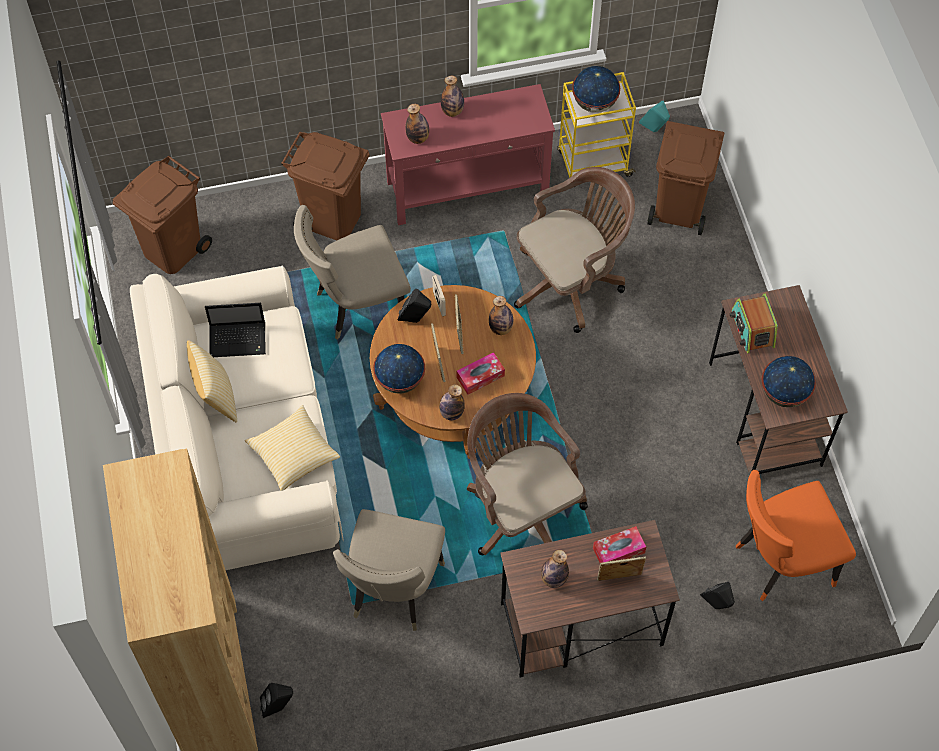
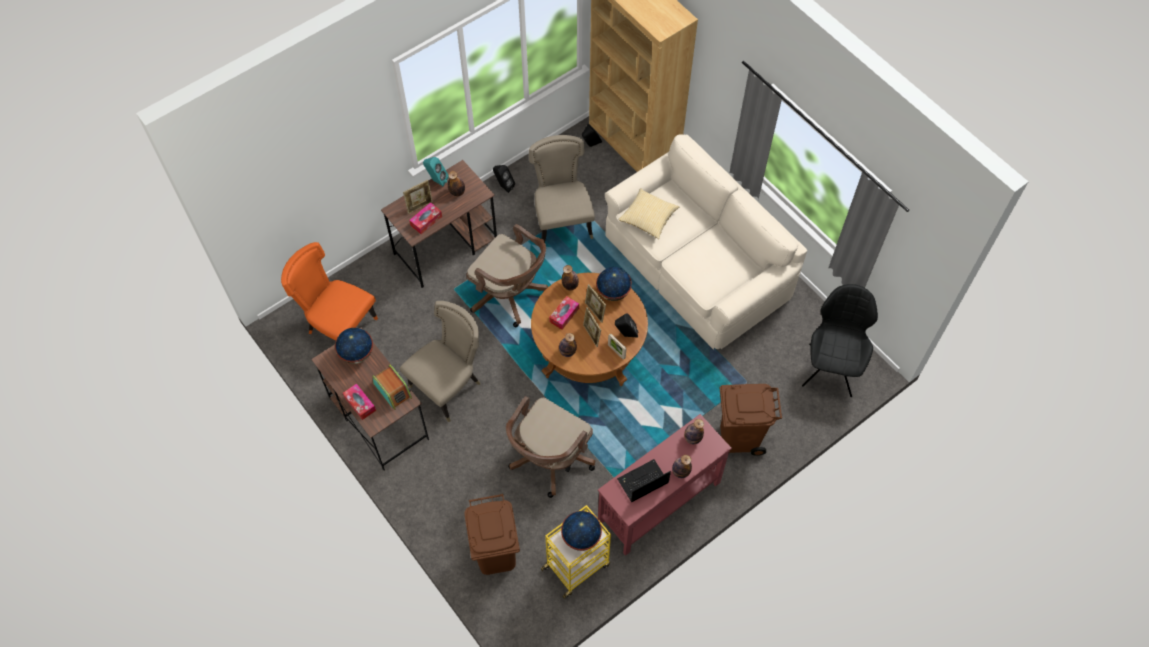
camera: 155 degrees right, 0 degrees up
(171, 249) = (830, 368): brown trash can -> black chair
(216, 397) = (715, 232): pillow -> none
(239, 340) = (725, 269): laptop -> laptop (642, 482)
(356, 306) = (684, 380): beige chair -> beige chair (449, 386)
(654, 130) = (544, 619): turquoise speaker -> turquoise speaker (436, 180)
(716, 605) = (370, 287): black speaker -> black speaker (503, 186)
(779, 562) = (339, 327): orange chair -> orange chair turned 105 degrees counterclockwise
(799, 328) = (360, 404): none -> tissue box

